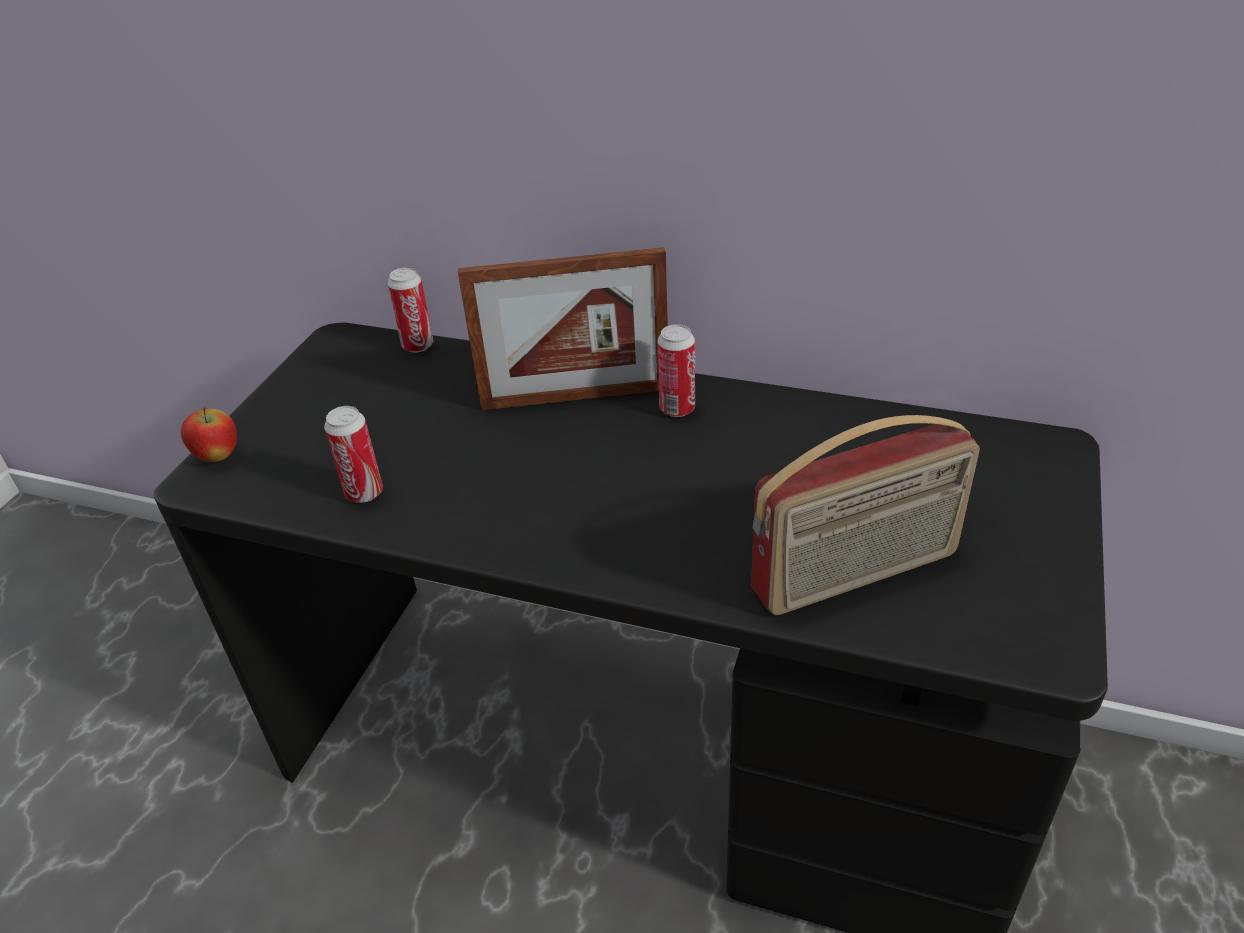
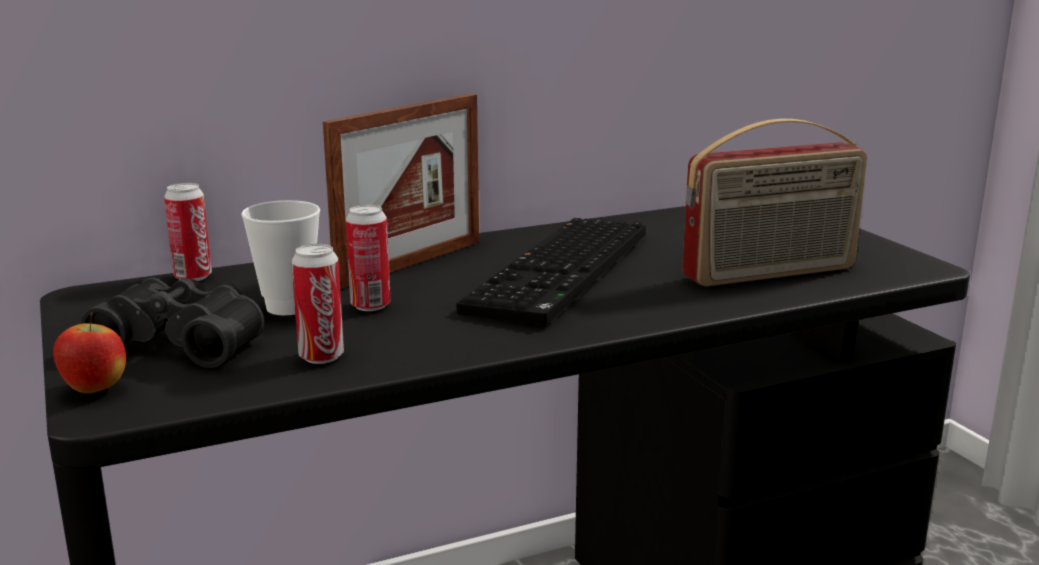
camera: 45 degrees left, 20 degrees down
(320, 427) = (185, 341): none -> black binoculars
(423, 417) = (288, 307): none -> cup
(669, 473) = (564, 273): none -> keyboard
(677, 409) = (504, 248): can -> can (370, 305)
(856, 574) = (770, 273): radio -> radio turned 45 degrees clockwise

